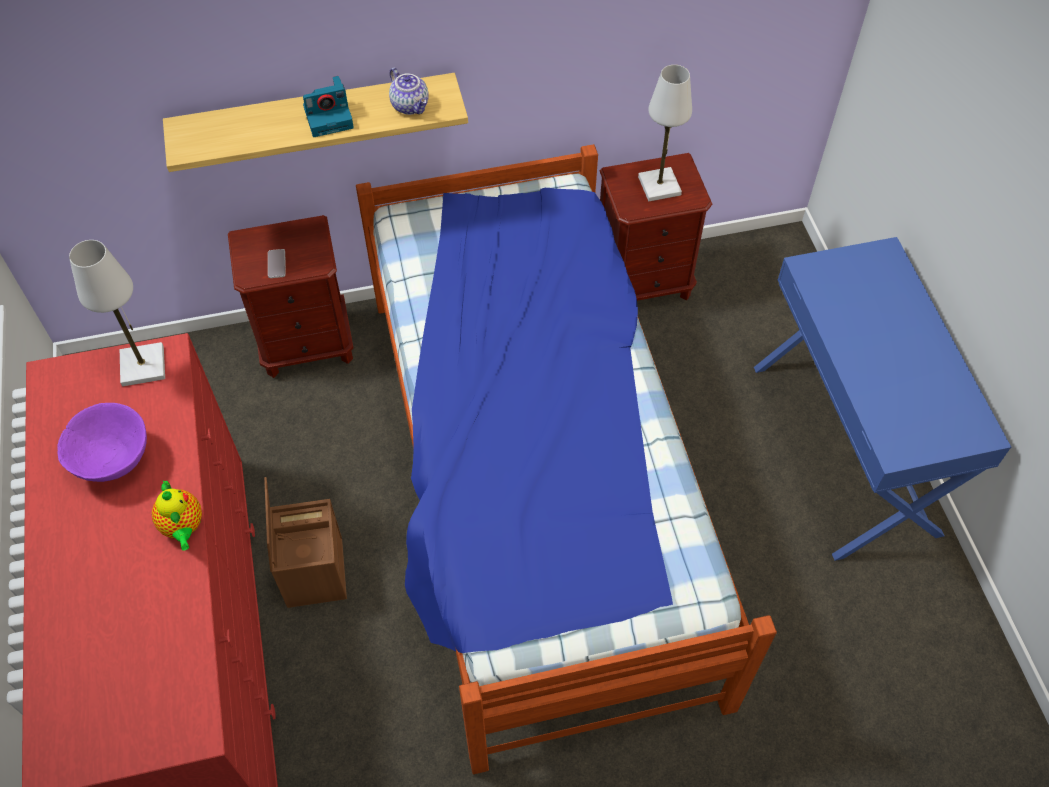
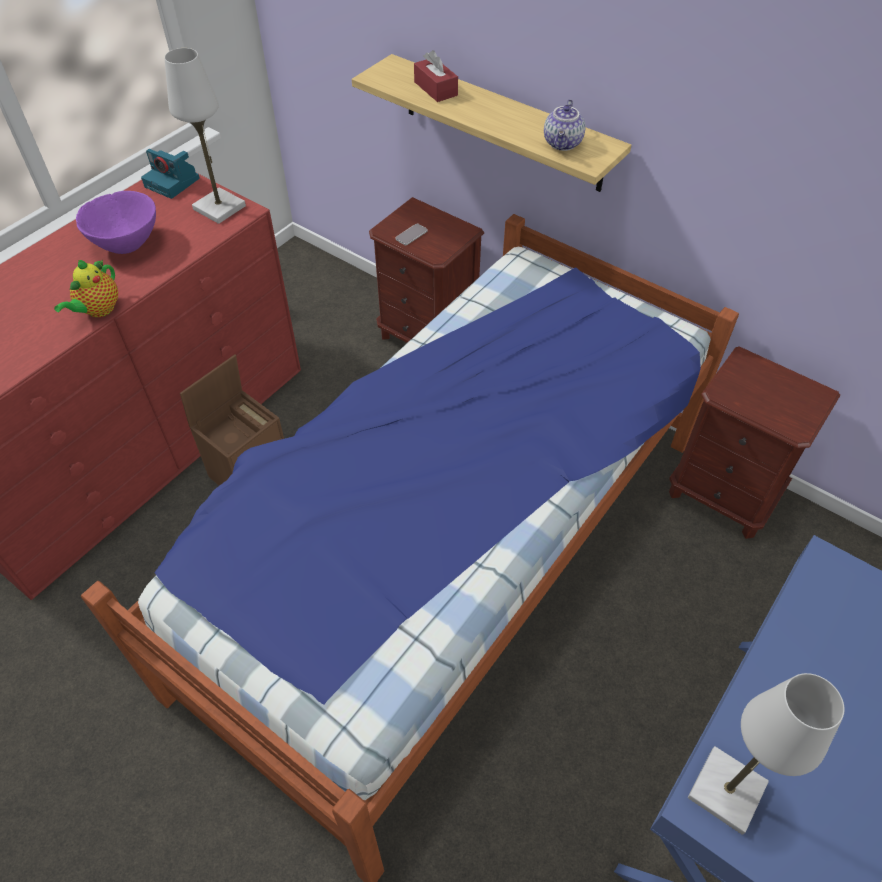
camera: 50 degrees right, 5 degrees down
(250, 126) = (435, 89): none -> red tissue box
(329, 117) = (494, 115): camera -> camera (173, 183)
(659, 186) = (773, 395): white table lamp -> white table lamp (726, 791)

